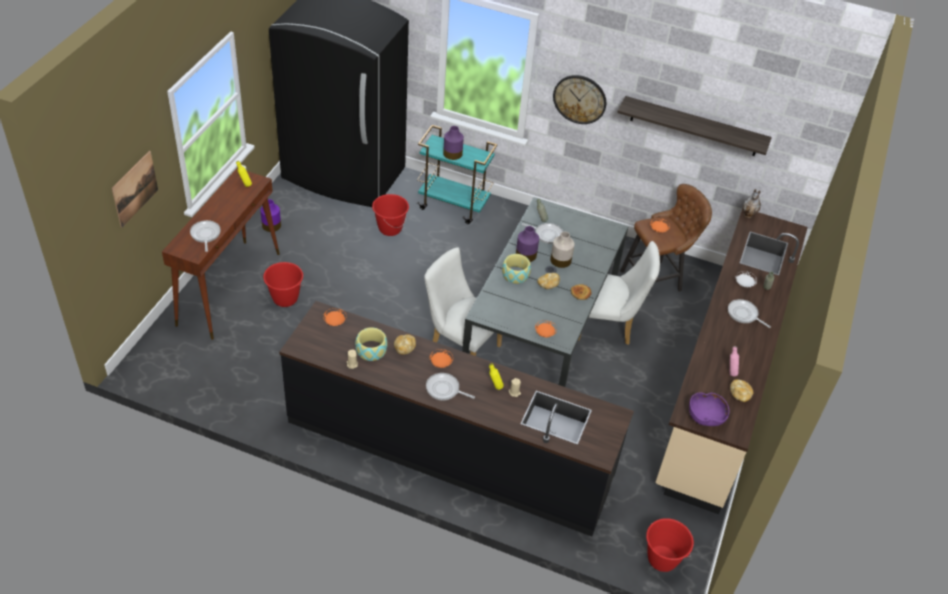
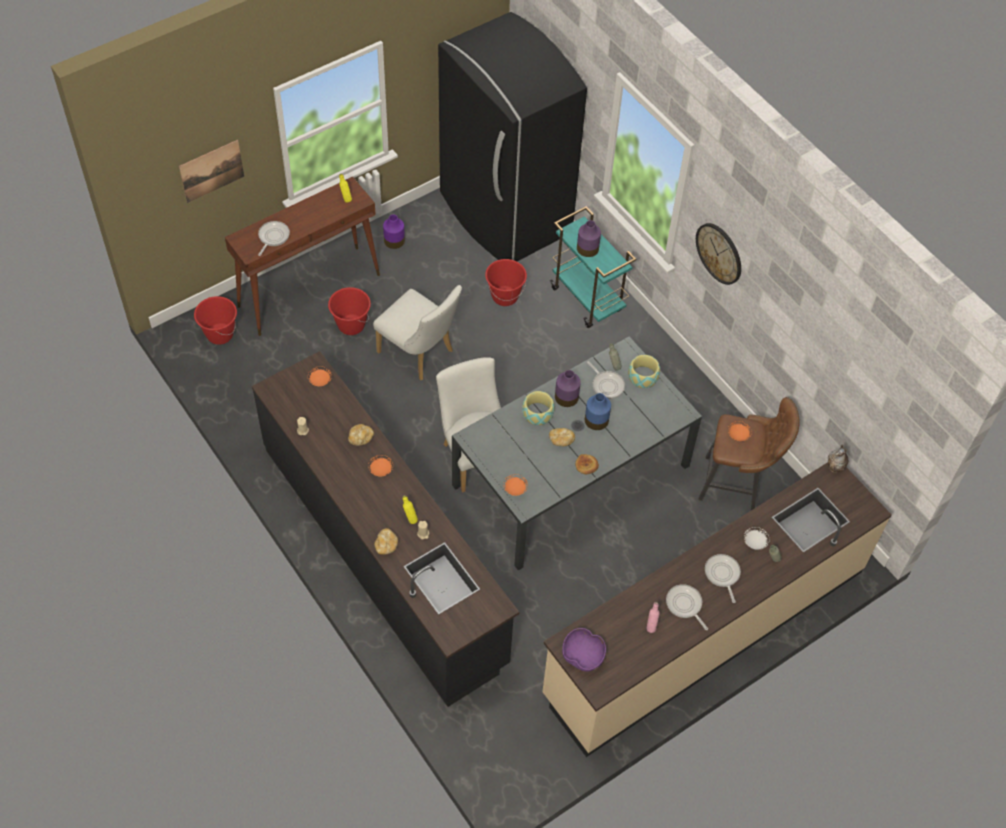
camera: 35 degrees right, 10 degrees up
(371, 350) = (329, 425): bowl -> bowl (642, 376)
(444, 389) = (363, 497): frying pan -> frying pan (685, 605)
(560, 260) = (596, 420): beige vase -> blue vase
(608, 326) = (640, 510): white chair -> white chair (420, 354)
(662, 559) = (494, 765): red bucket -> red bucket (219, 334)
(694, 126) = (813, 343): shelf -> none
(740, 394) = (639, 653): bread -> bread (386, 545)

